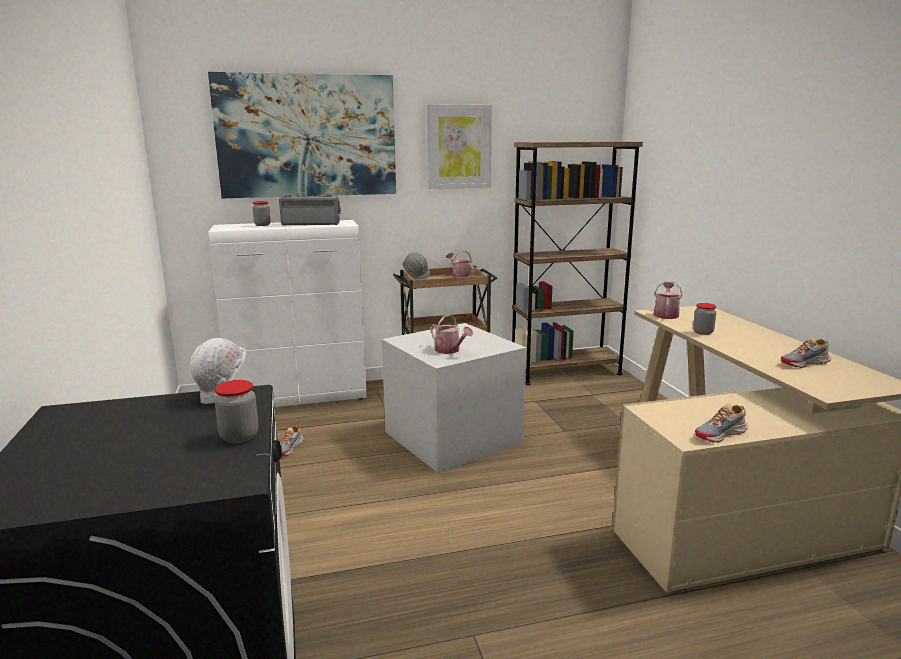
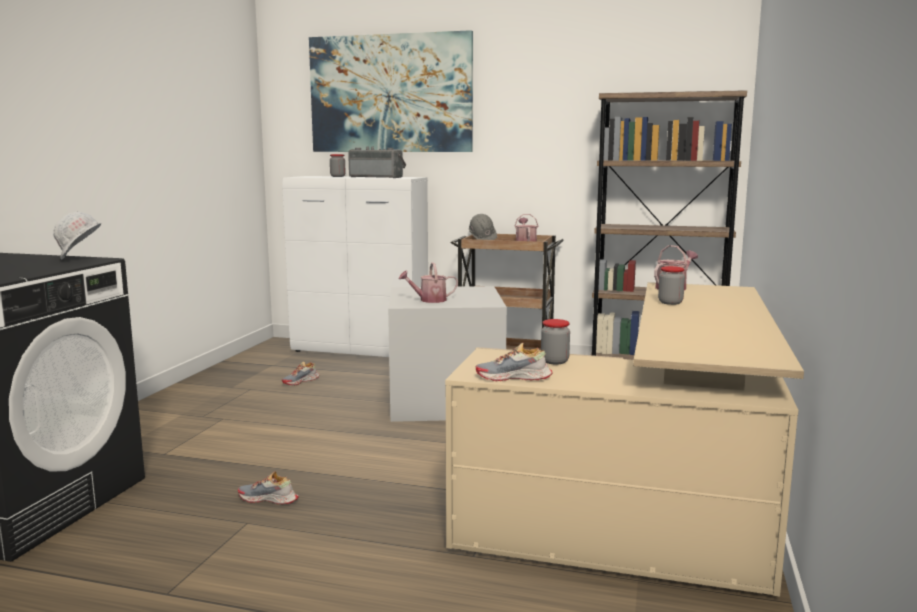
camera: 30 degrees right, 5 degrees down
(239, 437) = (33, 271): jar -> jar (554, 361)
(450, 350) = (429, 300): watering can -> watering can turned 90 degrees clockwise
(459, 147) = (542, 103): picture -> none
(805, 363) = (713, 334): shoe -> shoe (268, 499)

